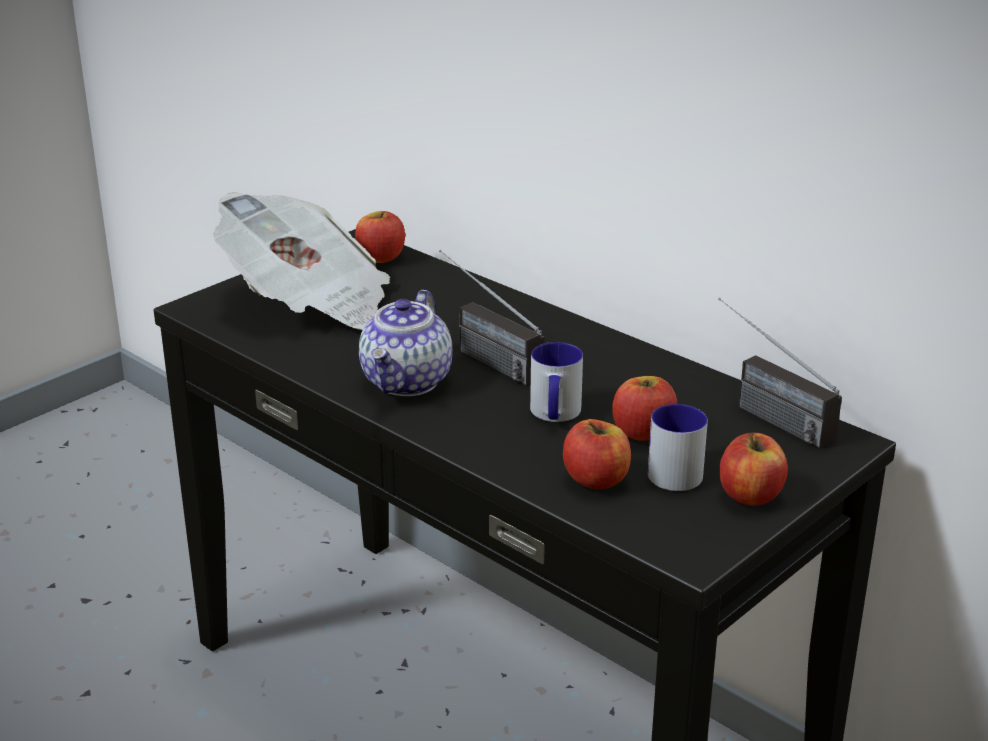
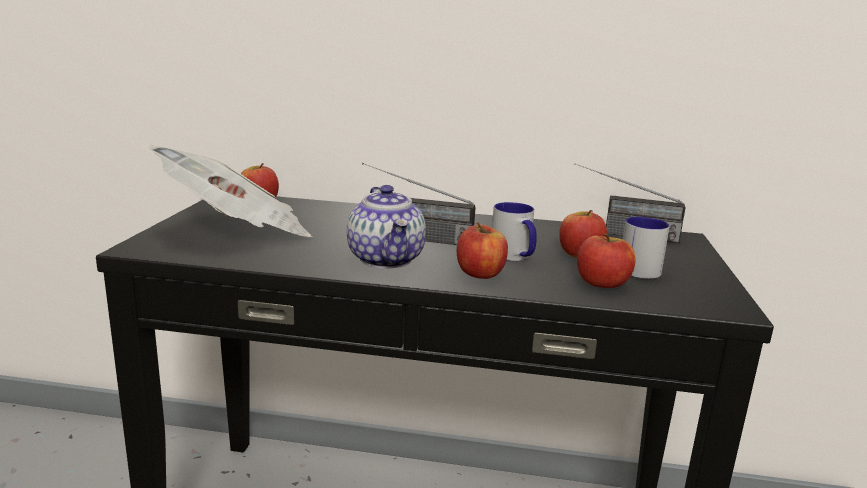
camera: 35 degrees left, 10 degrees down
(750, 495) = (694, 270): apple -> apple (480, 274)

